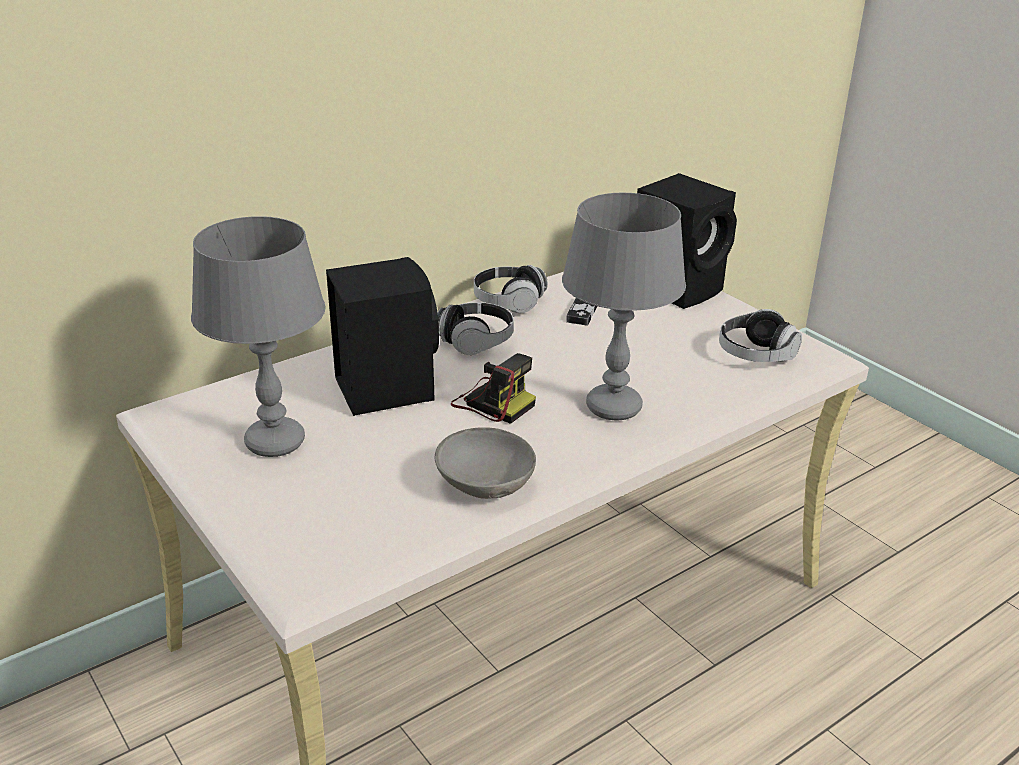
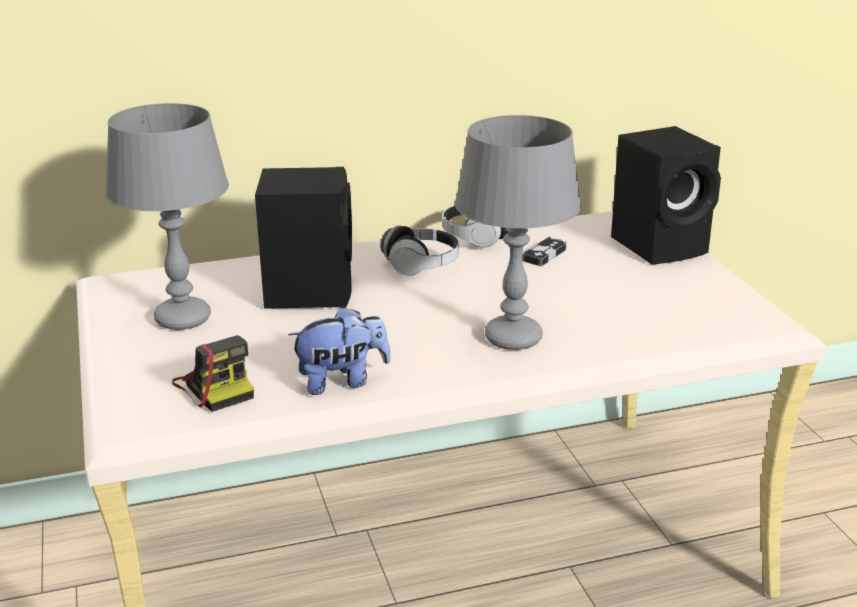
camera: 20 degrees right, 5 degrees down
(486, 484) = (342, 381): grey bowl -> plush toy
(492, 402) = (398, 317): camera -> camera (216, 387)
(755, 355) = (698, 315): headphones -> none

